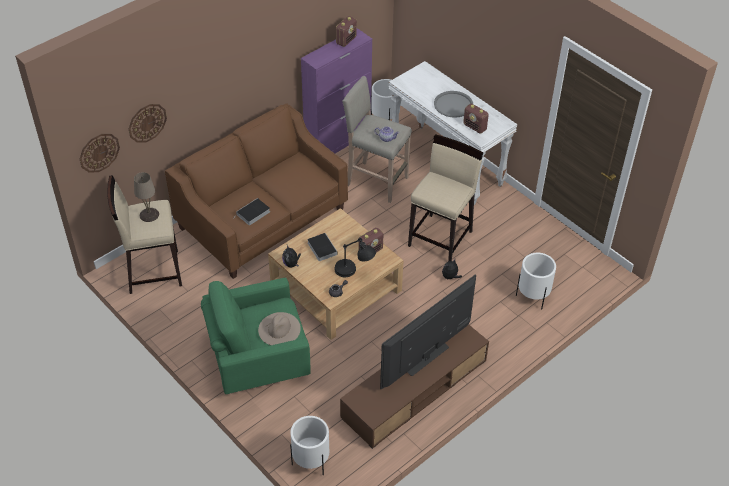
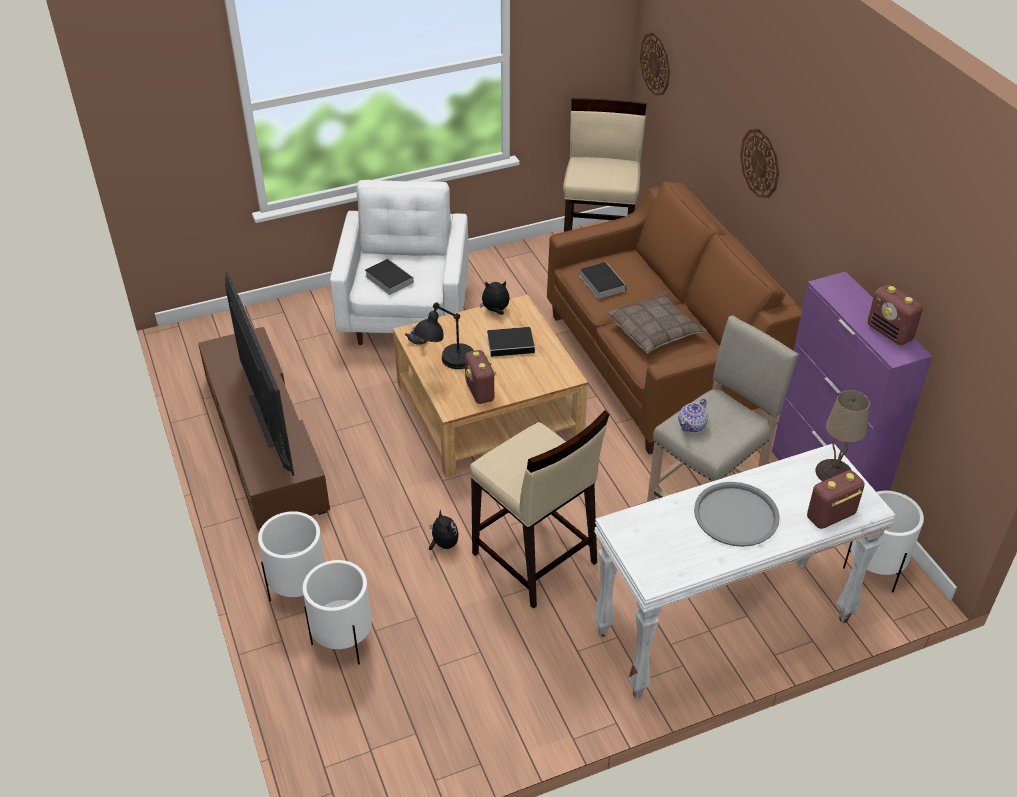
camera: 110 degrees right, 5 degrees down
(147, 122) = (695, 93): wall clock -> wall clock (760, 163)
(149, 214) = (609, 171): beige table lamp -> beige table lamp (834, 473)
(257, 358) = (407, 314): green armchair -> white armchair
(279, 329) = (387, 279): beige hat -> book
(290, 182) = (655, 330): none -> pillow
(311, 462) = (228, 327): white planter -> white planter (299, 592)
(475, 127) = (656, 527): radio -> radio (830, 516)

